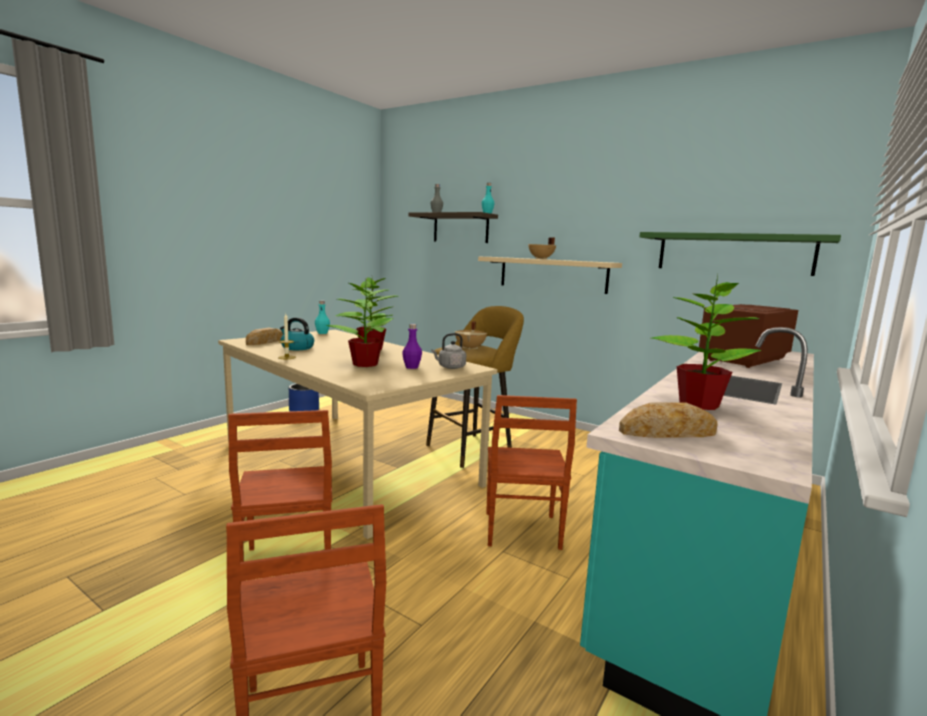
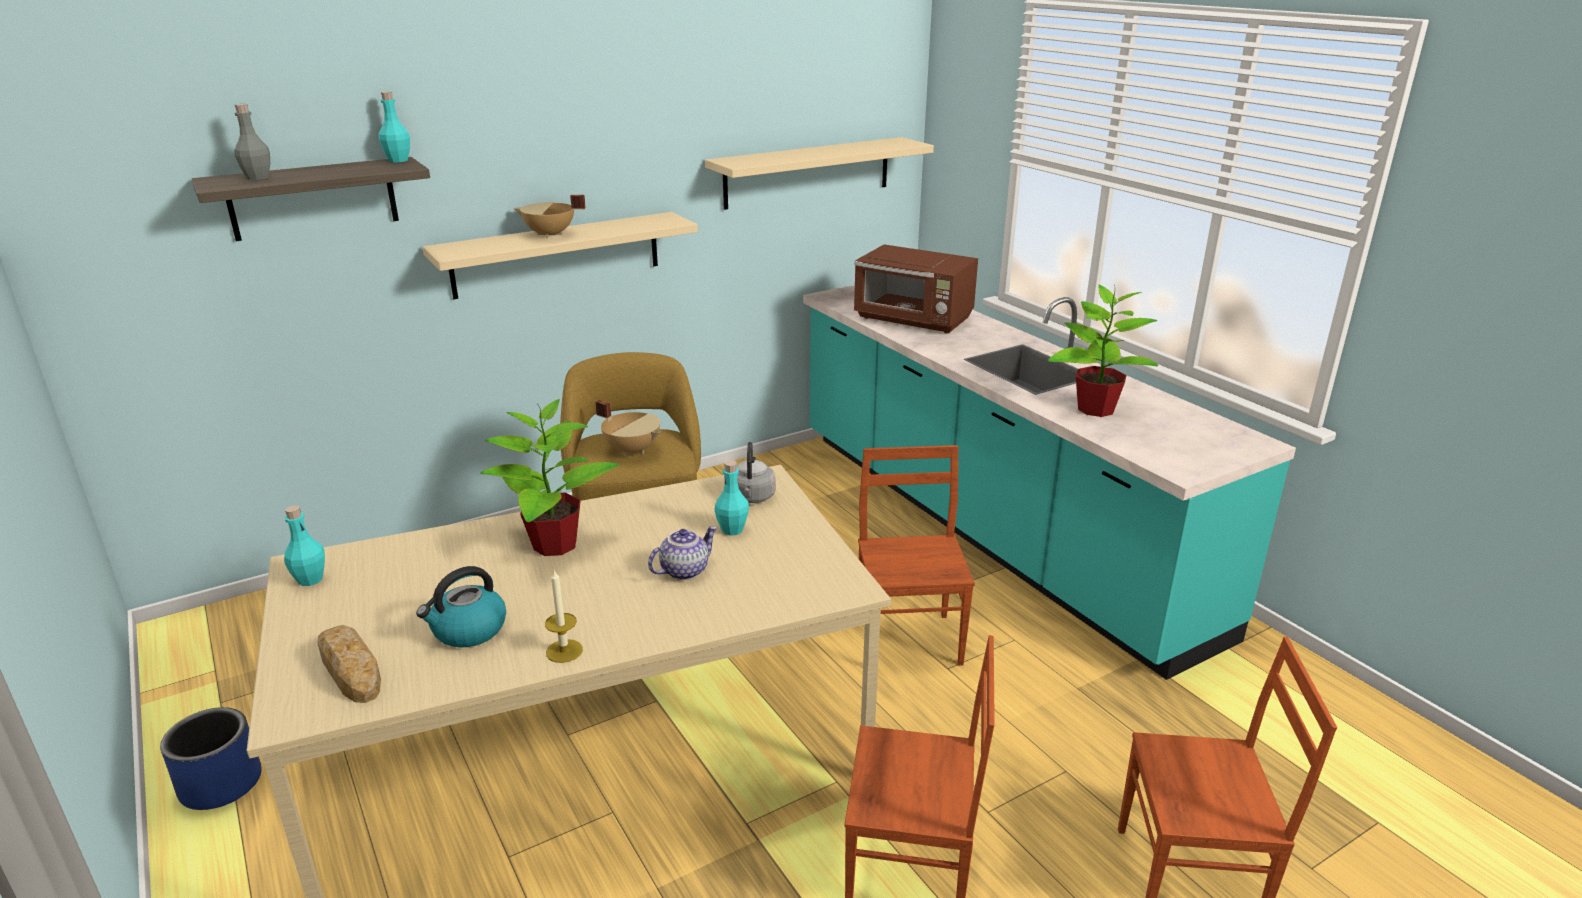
camera: 65 degrees left, 15 degrees up
(364, 364) = (684, 570): potted plant -> teapot
(412, 367) = (732, 530): purple bottle -> turquoise bottle
(520, 531) = (910, 640): brown chair -> brown chair turned 120 degrees counterclockwise
(667, 432) = (1179, 452): bread -> none
(733, 253) = (808, 172): green shelf -> beige shelf
(742, 359) = (914, 320): brown microwave -> brown microwave turned 45 degrees counterclockwise

